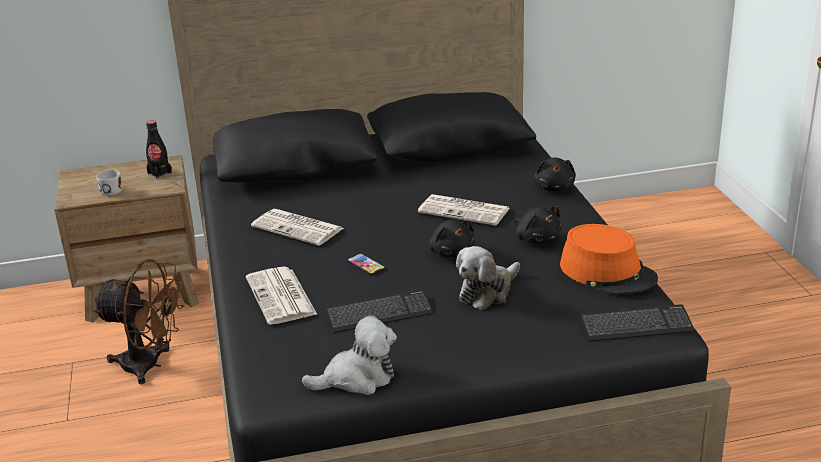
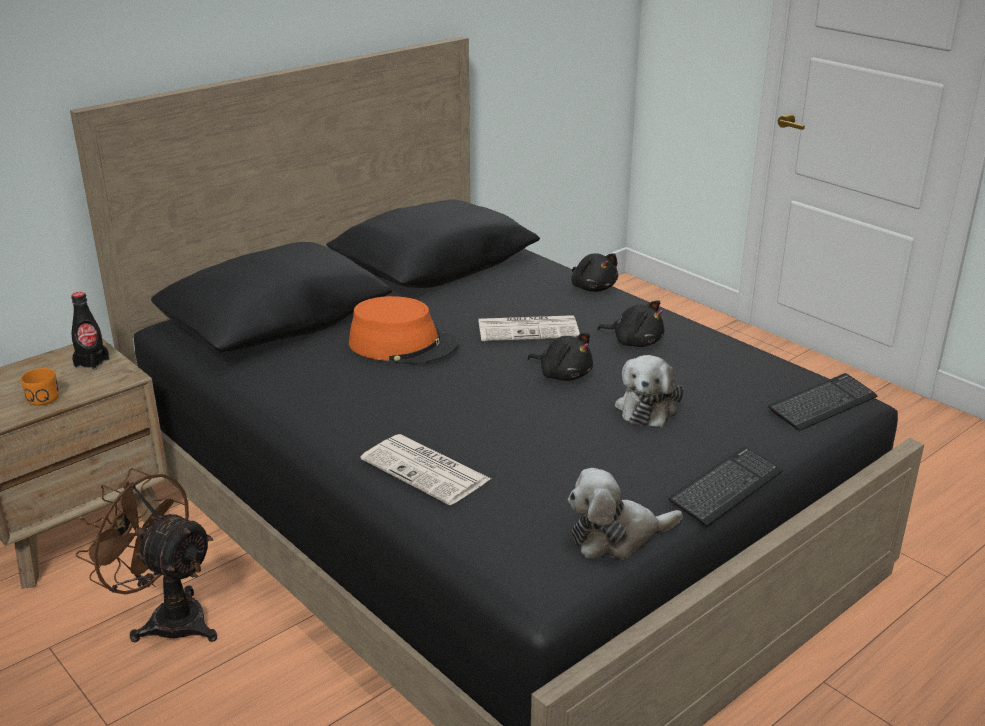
camera: 30 degrees left, 0 degrees up
(110, 189) = (39, 396): white mug -> orange mug
(150, 365) = (167, 618): brown fan -> brown fan turned 135 degrees counterclockwise
(299, 228) = (360, 387): newspaper -> none
(357, 378) = (616, 537): plush toy -> plush toy turned 150 degrees counterclockwise
(366, 265) = (486, 411): phone -> none
(379, 313) = (560, 459): keyboard -> keyboard (725, 488)
(608, 272) = (739, 360): orange hat -> orange hat (403, 345)

